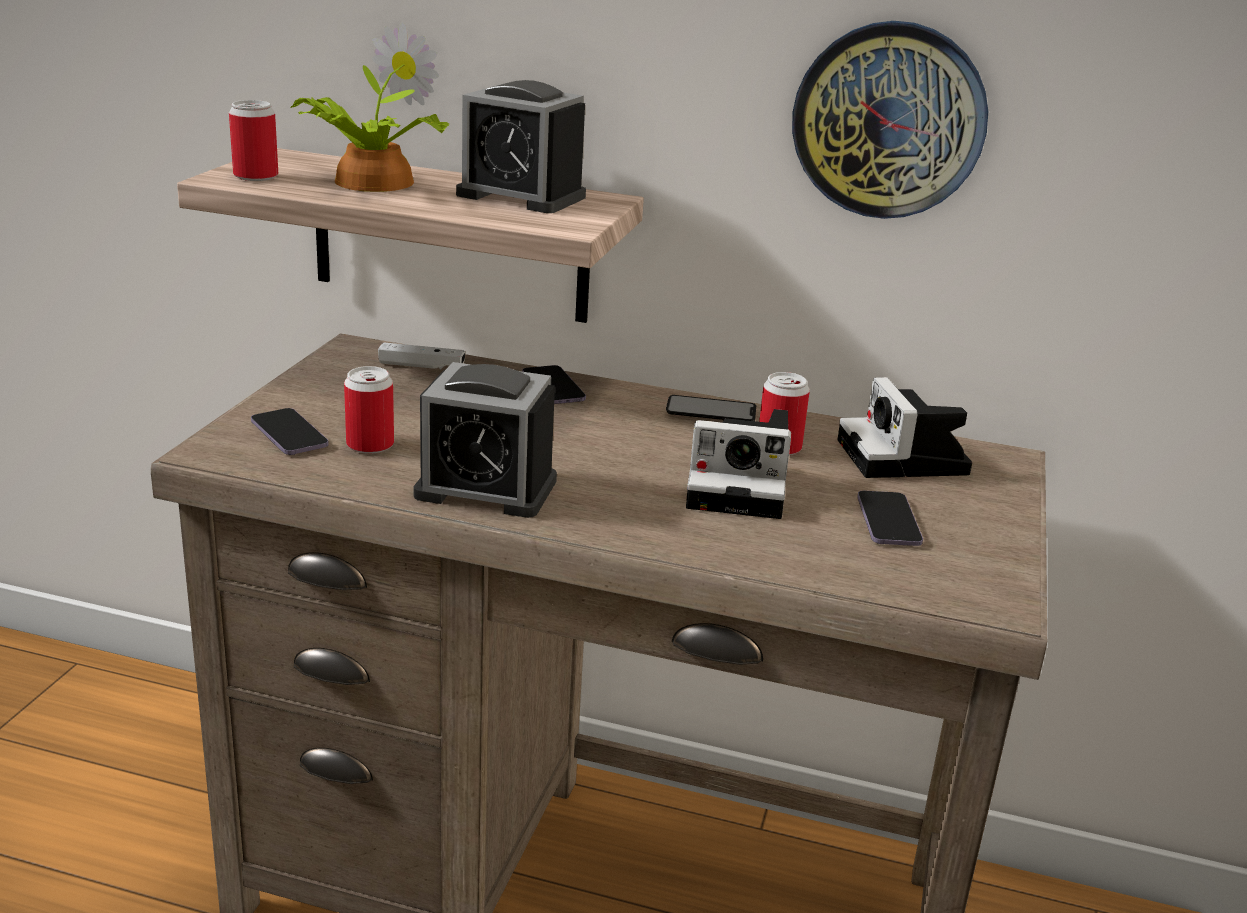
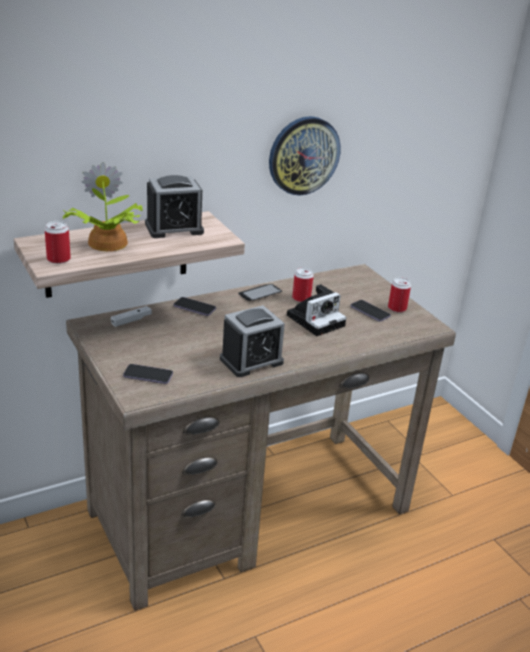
camera: 45 degrees left, 5 degrees up
(370, 445) = (183, 364): can -> can (397, 308)
(905, 459) = (339, 285): camera -> none

